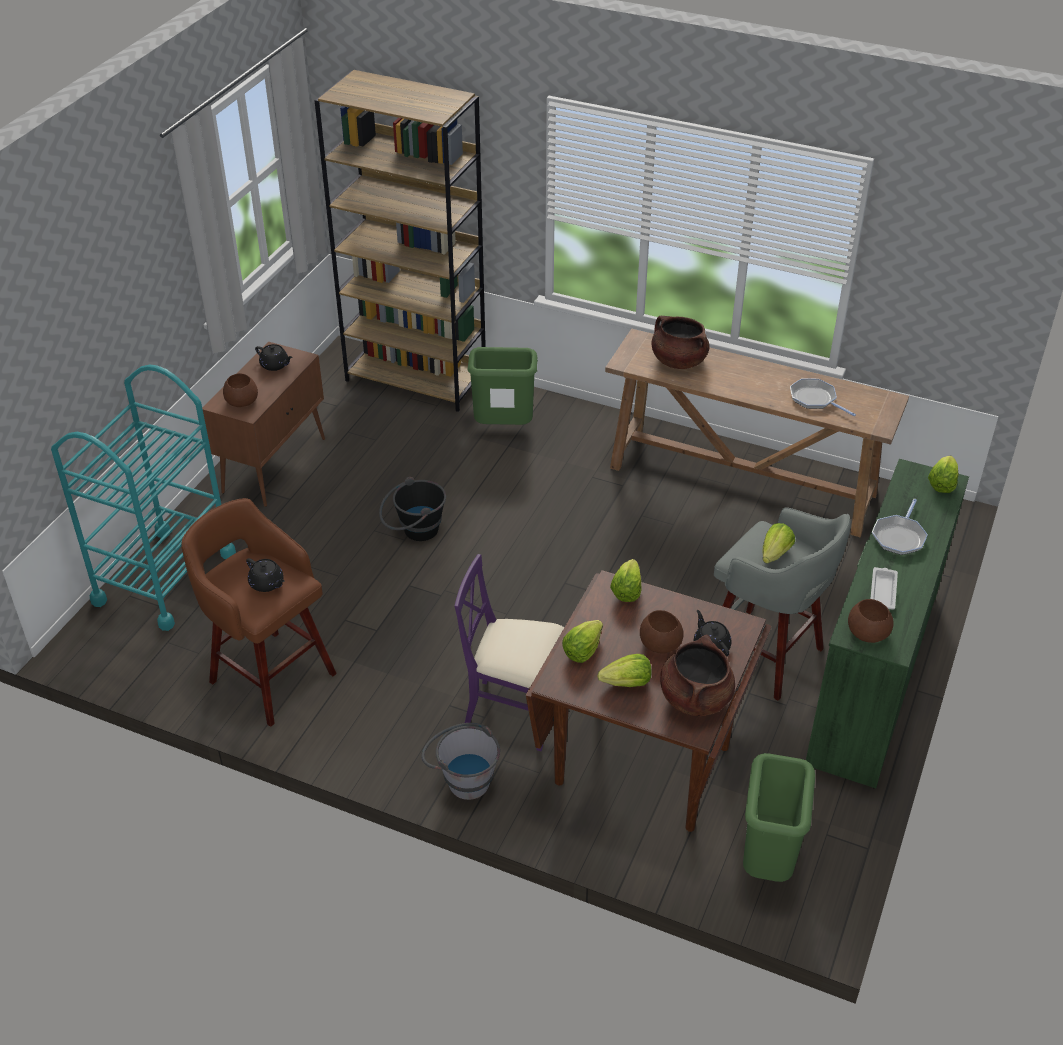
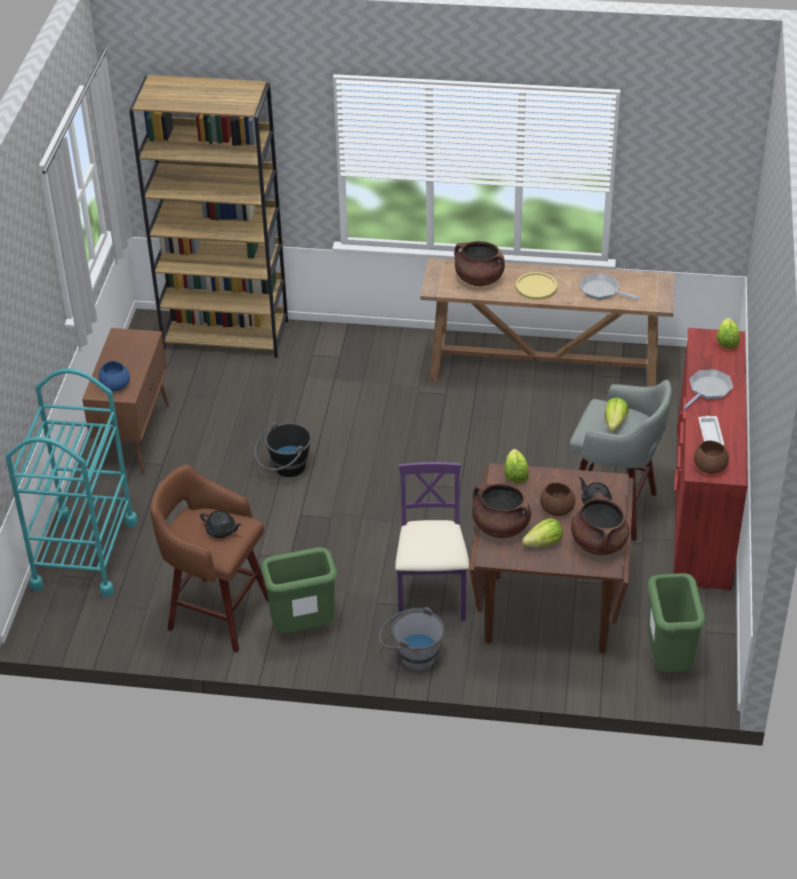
camera: 15 degrees left, 0 degrees up
(241, 401) = (115, 385): brown bowl -> blue bowl
(275, 365) = (128, 348): black teapot -> none
(504, 428) = (324, 364): green trash can -> green trash can (303, 628)
(514, 712) = (431, 596): purple chair -> purple chair turned 90 degrees clockwise
(582, 650) = (500, 527): lettuce -> brown cooking pot
(740, 381) = (536, 287): none -> yellow plate
(871, 677) = (701, 507): green dresser -> red dresser
(899, 536) = (708, 389): frying pan -> frying pan turned 150 degrees counterclockwise

